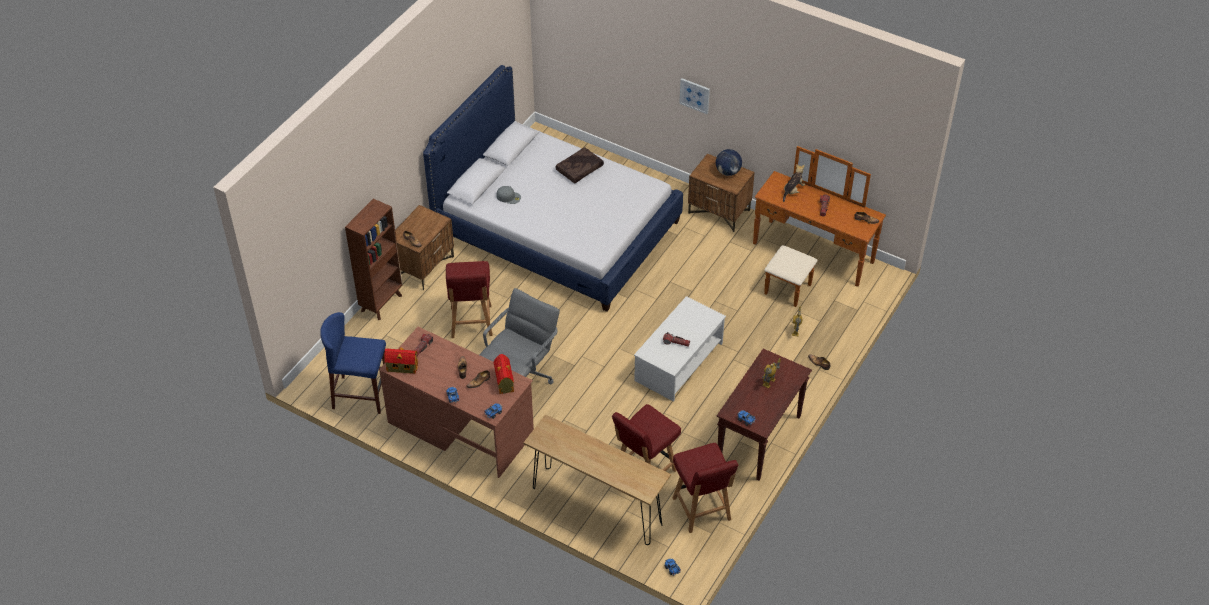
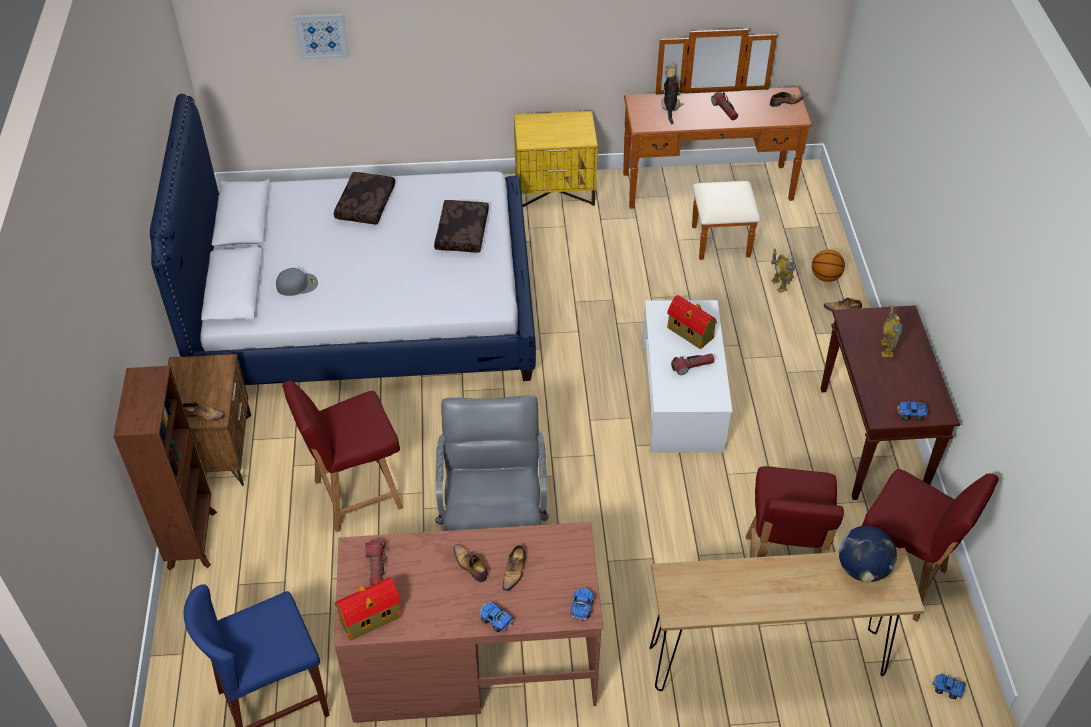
camera: 35 degrees left, 0 degrees up
(471, 322) = (355, 495): red chair -> red chair turned 105 degrees clockwise
(504, 382) = (553, 549): toy house -> toy house (691, 333)
(615, 209) = (461, 232): none -> brown pillow
(695, 95) = (483, 29): picture -> picture (321, 35)
(719, 212) = (555, 191): brown nightstand -> yellow nightstand
(728, 172) = (561, 124): globe -> globe (862, 569)
(829, 340) = (825, 277): none -> basketball

